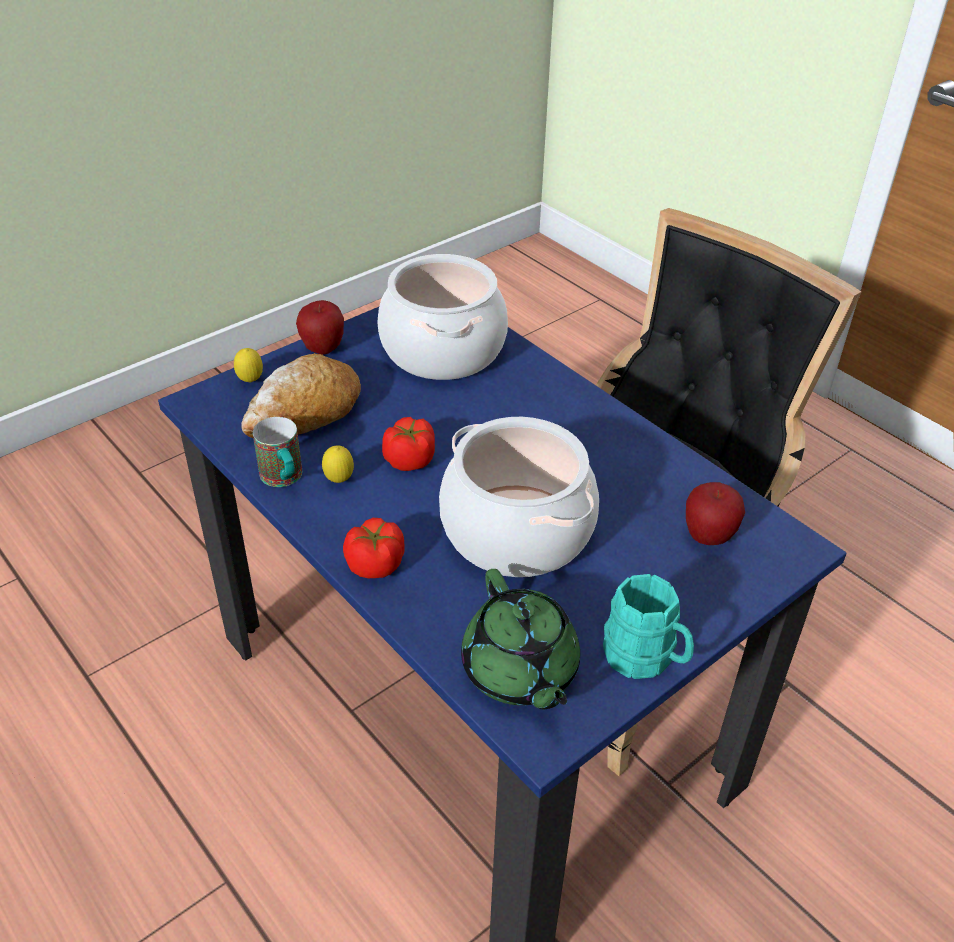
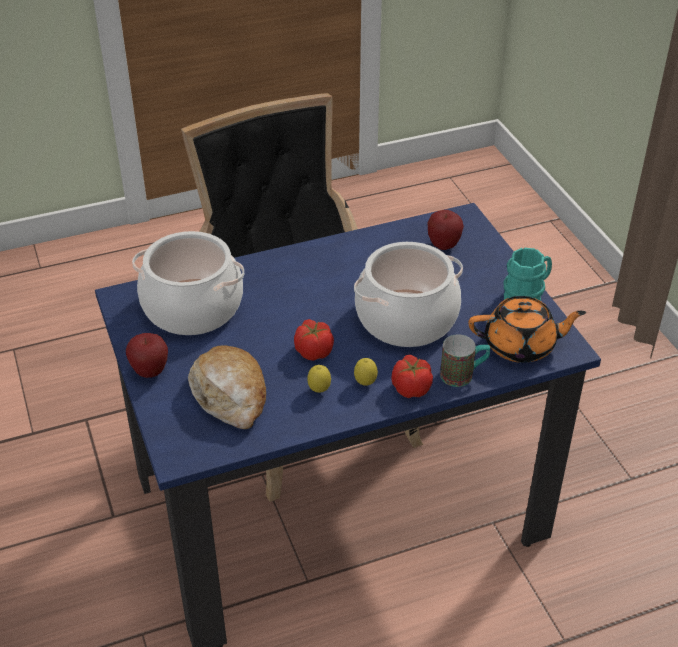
camera: 70 degrees left, 0 degrees up
(250, 381) = (169, 421): lemon -> lemon (365, 384)
(284, 479) = (303, 419): mug -> mug (463, 375)
(520, 671) = (521, 346): green teapot -> orange teapot

